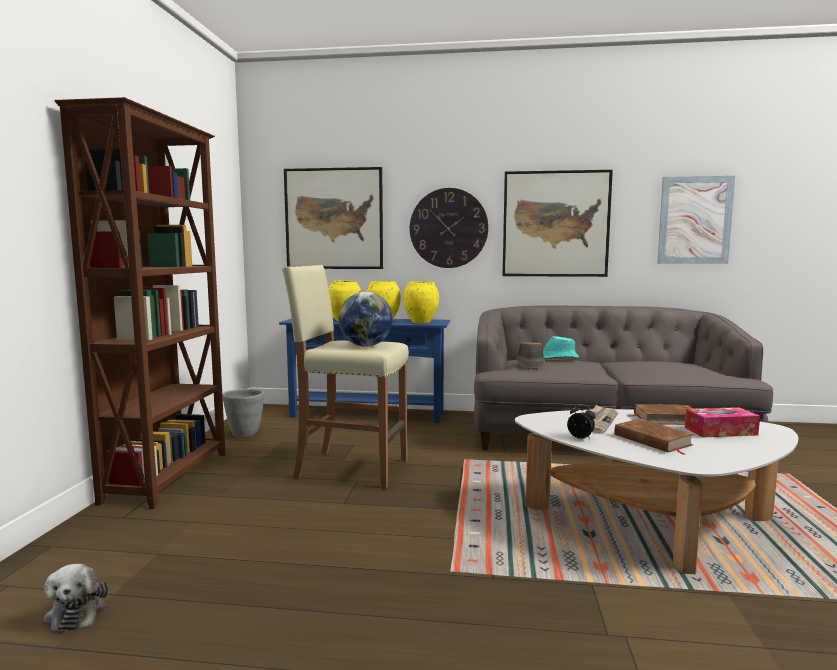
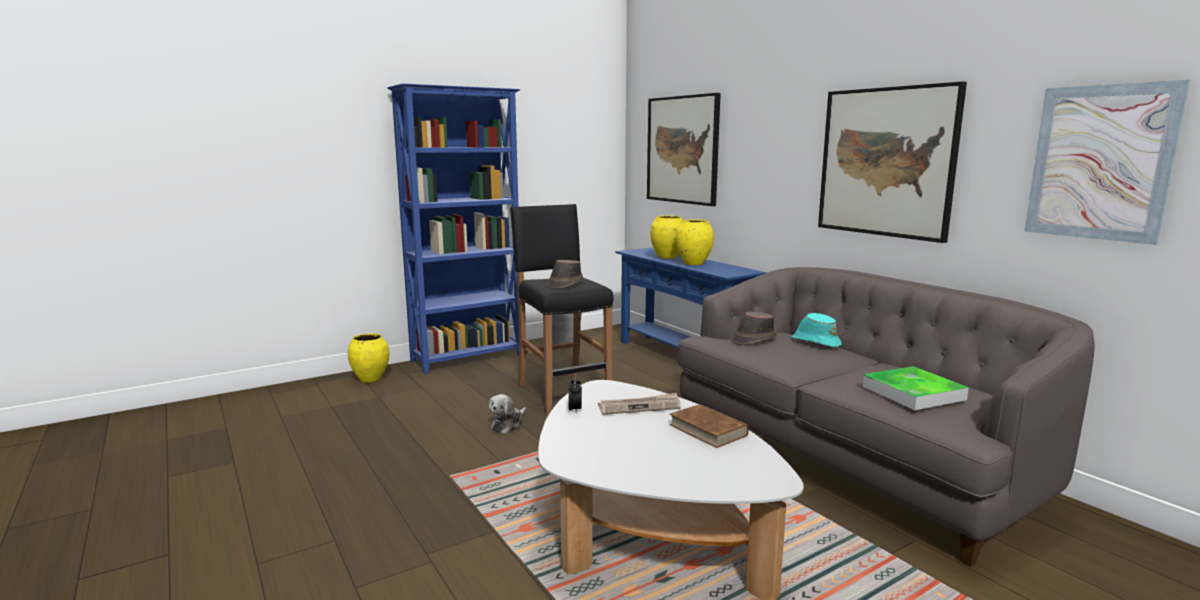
camera: 50 degrees right, 5 degrees up
(77, 611) = (310, 407): plush toy -> plush toy (508, 425)
(170, 476) = (468, 358): brown bookcase -> blue bookcase
(351, 469) = (562, 393): beige stool -> black stool
(365, 346) = (565, 284): globe -> brown hat
(420, 322) = (718, 270): yellow vase -> yellow vase (370, 379)
(448, 228) = (773, 163): wall clock -> none
(652, 440) = (616, 435): brown book -> none
(681, 368) = (913, 393): none -> tray
(720, 431) = (706, 459): tissue box -> none

